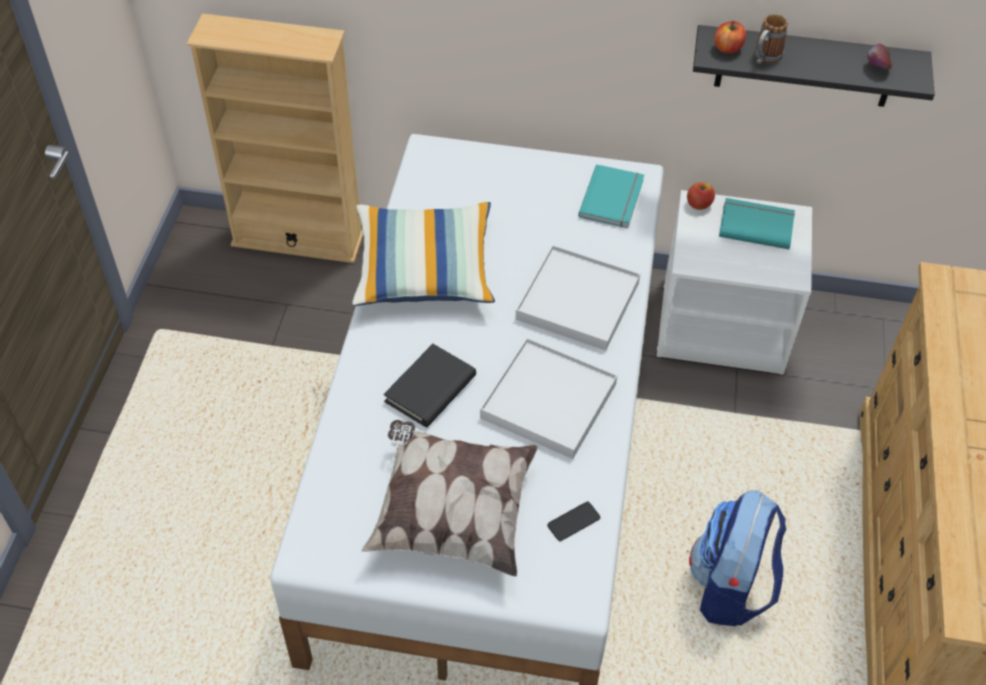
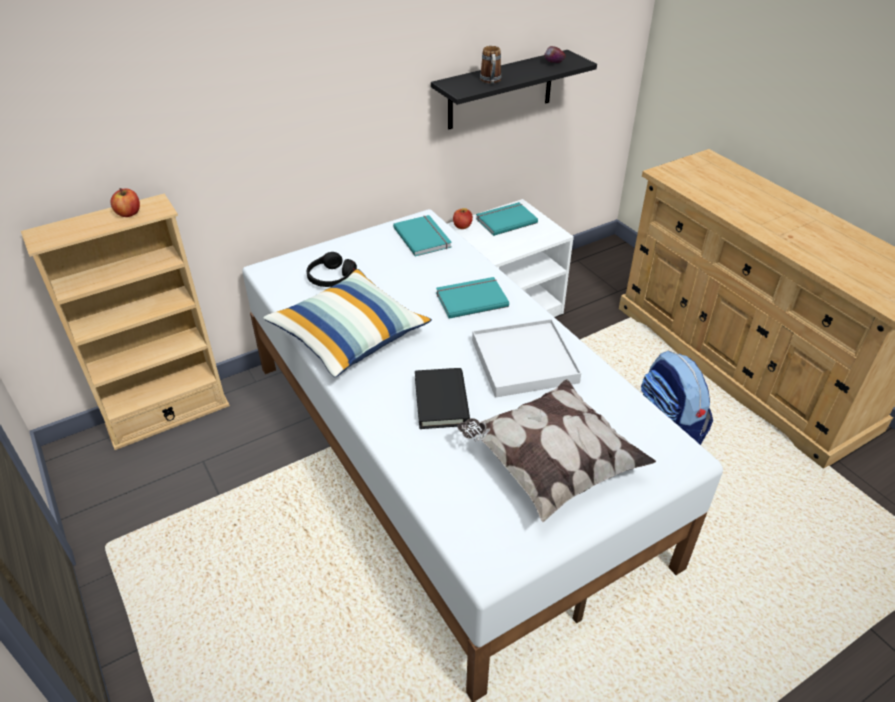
camera: 40 degrees left, 10 degrees down
(474, 194) = (331, 277): none -> black headphones
(573, 521) = (626, 416): phone -> none
(577, 301) = (470, 299): white tray -> turquoise book
(728, 48) = (464, 85): apple -> apple (129, 213)

